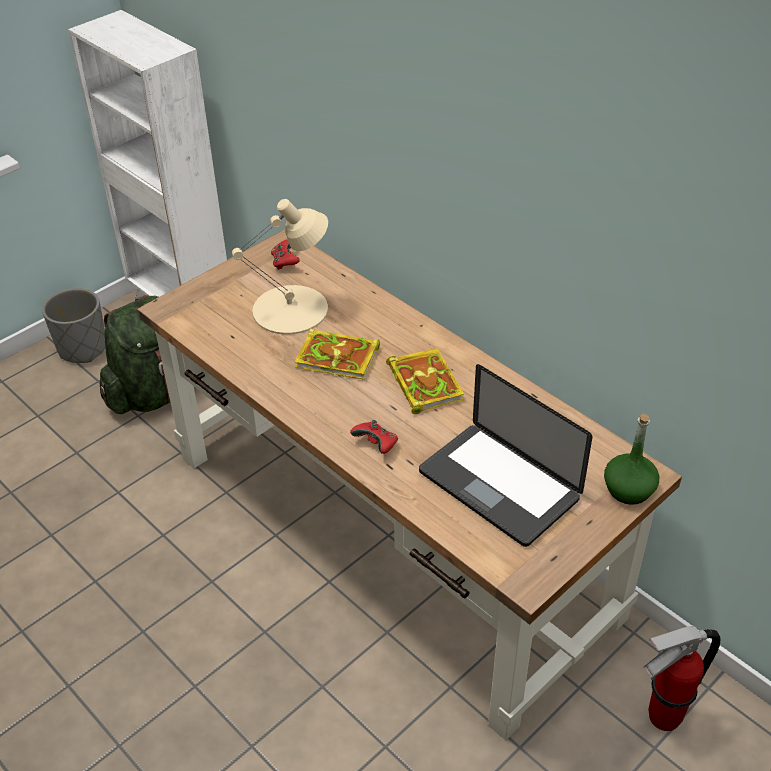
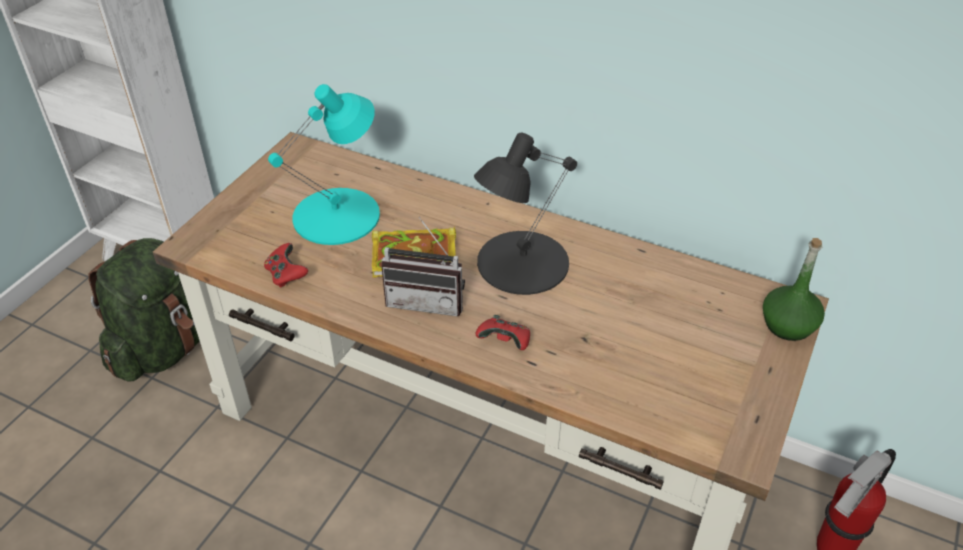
camera: 20 degrees left, 0 degrees up
(83, 349) = (58, 318): grey planter -> none
(285, 262) = (307, 167): red game controller -> red game controller (286, 275)
(291, 310) = (338, 216): beige table lamp -> turquoise table lamp
(330, 396) = (427, 300): none -> radio
(423, 382) = (521, 262): book -> black table lamp
(498, 485) = (658, 354): laptop -> none

